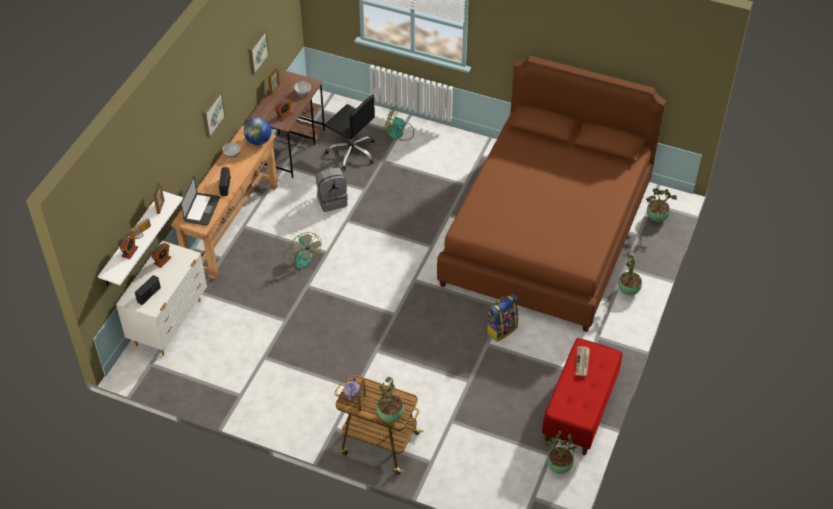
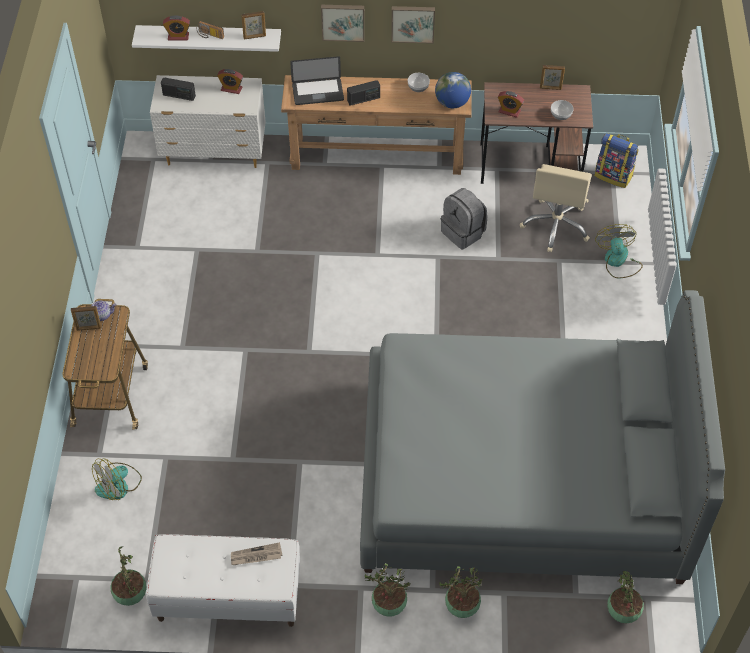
camera: 70 degrees right, 5 degrees up
(256, 51) = (539, 23): picture -> picture (343, 21)
(301, 255) = (361, 233): fan -> fan (119, 485)
(352, 152) = (556, 226): black office chair -> beige office chair
(390, 416) = (77, 361): potted plant -> potted plant (388, 606)
(501, 329) = (330, 470): backpack -> backpack (614, 175)
(547, 234) = (521, 479): brown bed -> grey bed
(580, 410) = (228, 597): red bench -> white bench

